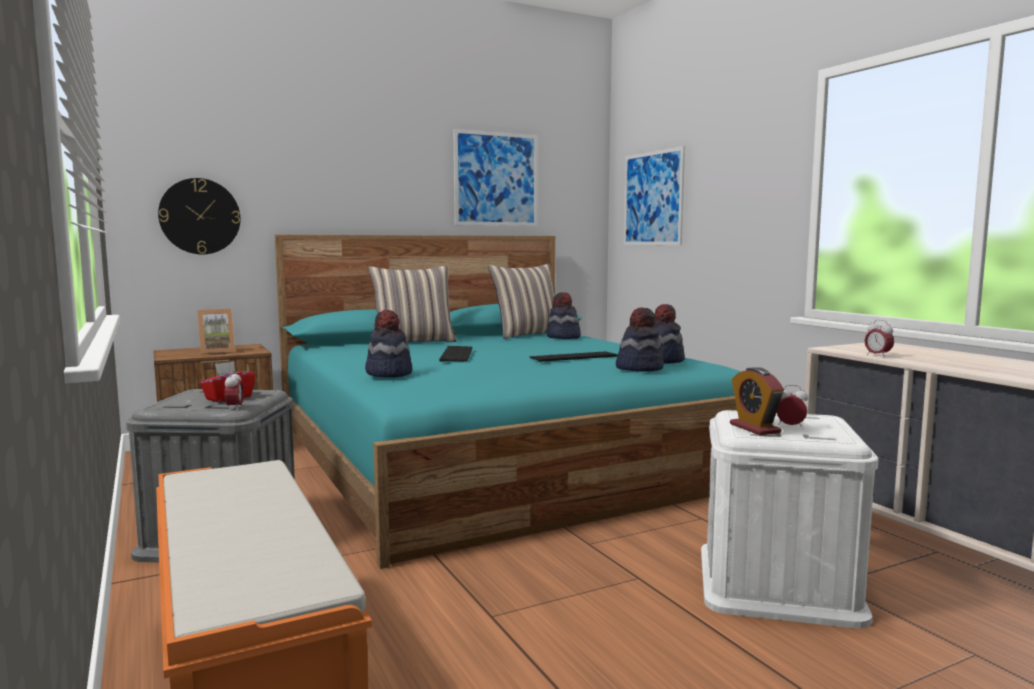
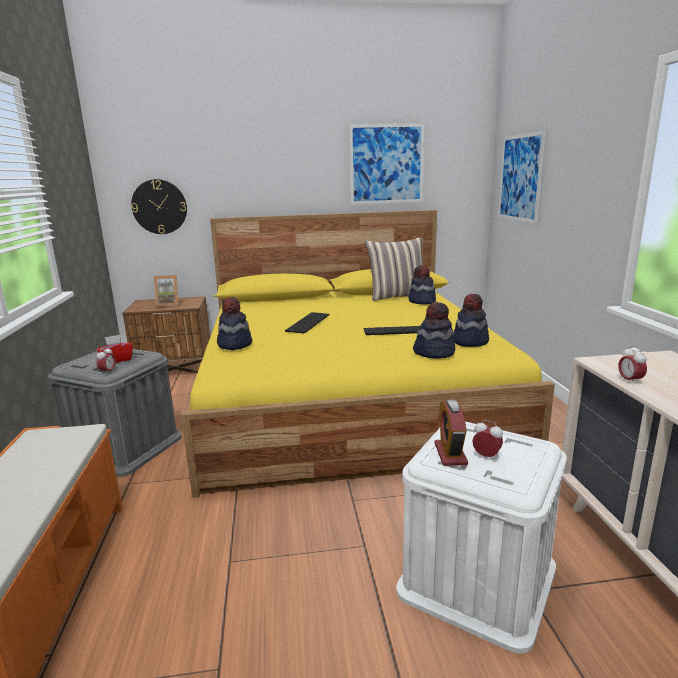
camera: 20 degrees right, 10 degrees up
(414, 342) = (303, 301): pillow -> none
(494, 457) = (347, 397): turquoise bed -> yellow bed

